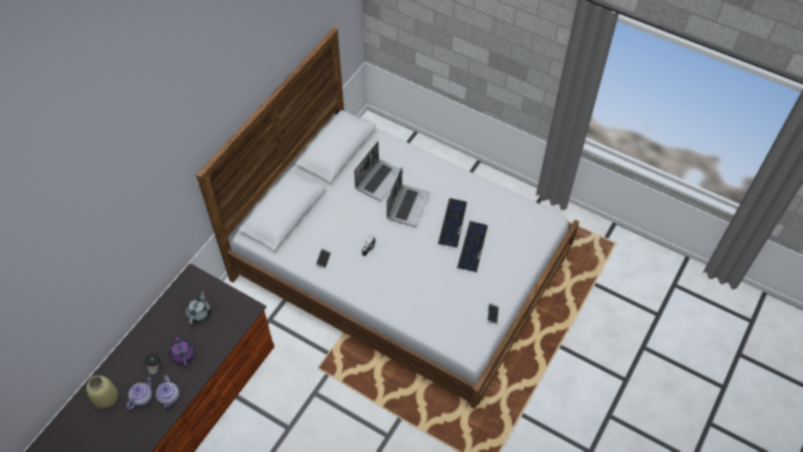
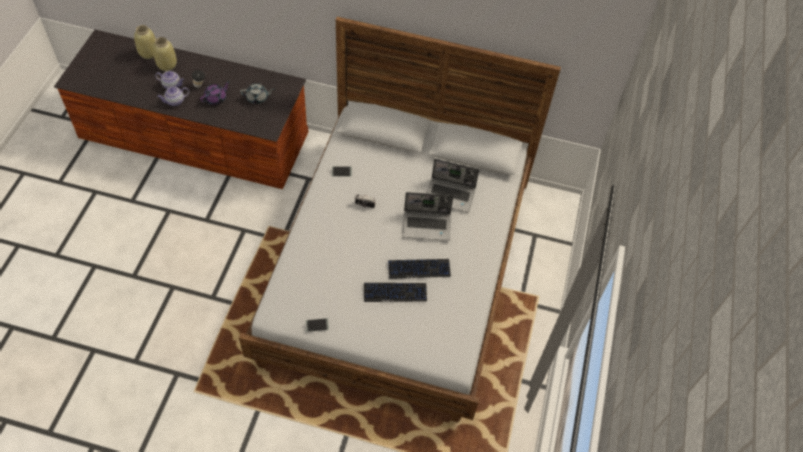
camera: 70 degrees right, 0 degrees up
(76, 417) = (148, 53): none -> beige vase

